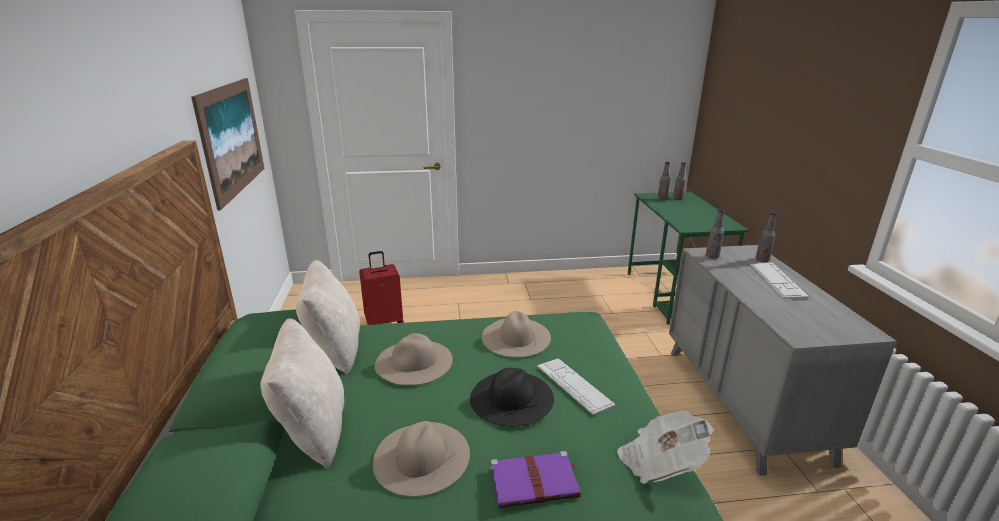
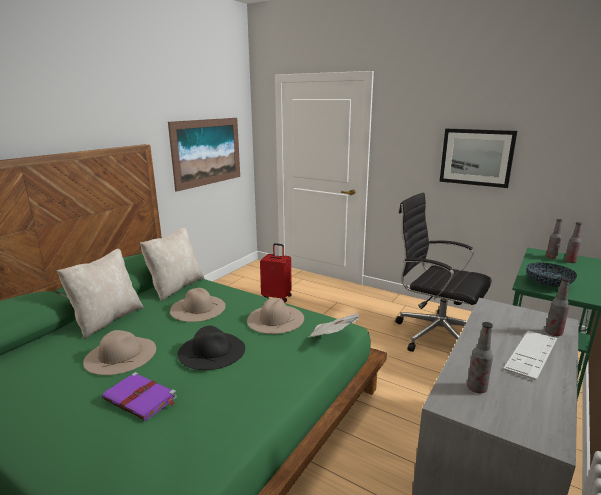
camera: 40 degrees right, 5 degrees down
(574, 385) = (260, 363): keyboard -> none
(577, 109) = (476, 157): none -> picture
(581, 301) = (436, 334): none -> black office chair
(660, 462) = (227, 437): newspaper -> newspaper (333, 337)
(695, 222) = (548, 284): none -> bowl
(712, 256) = (497, 312): bottle -> bottle (476, 388)

